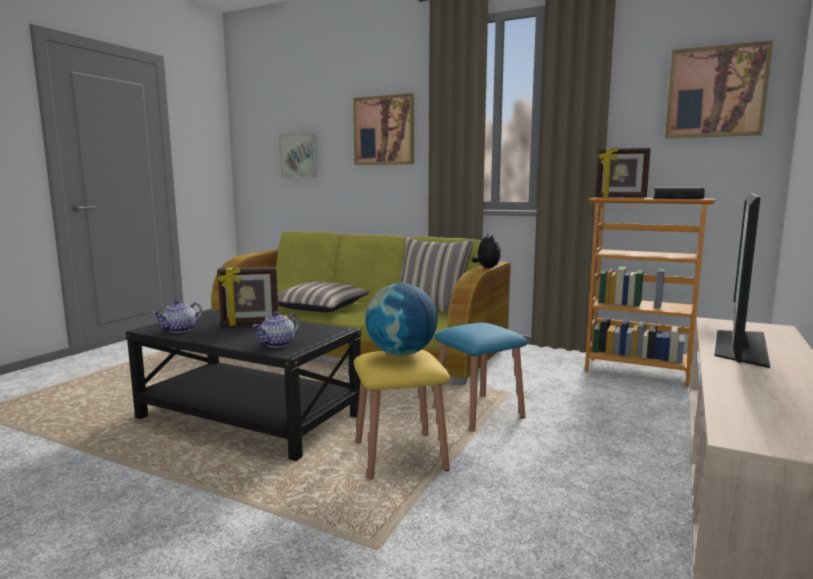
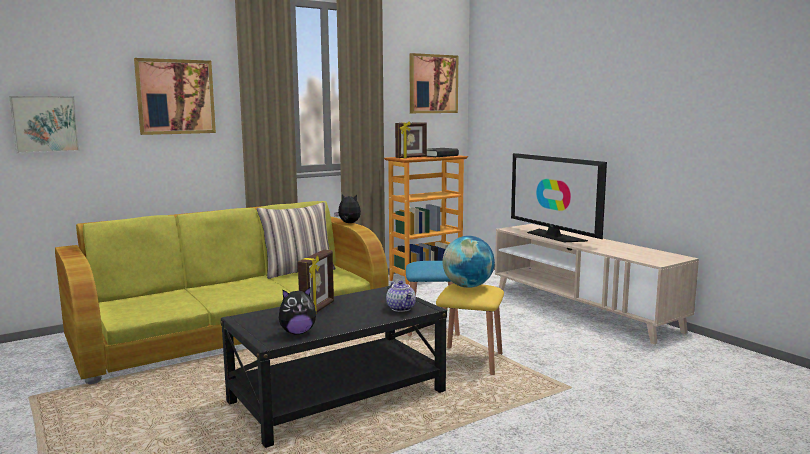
camera: 60 degrees left, 0 degrees up
(179, 330) = (297, 332): teapot -> plush toy
(319, 308) = (212, 298): pillow -> none

